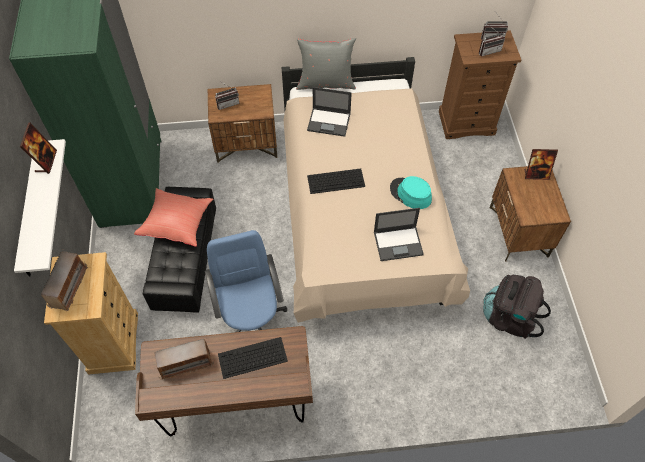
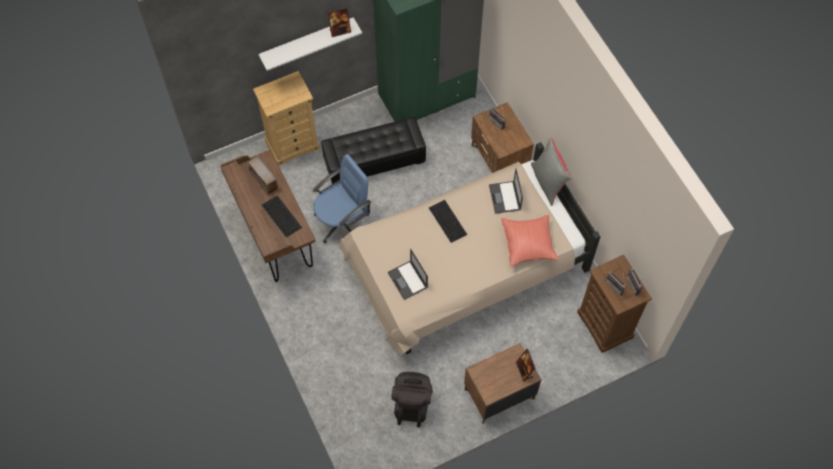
camera: 70 degrees right, 5 degrees up
(68, 286) = (281, 89): radio -> none
(177, 223) = (385, 137): red pillow -> red pillow (528, 244)
(410, 194) = (457, 276): turquoise hat -> none

